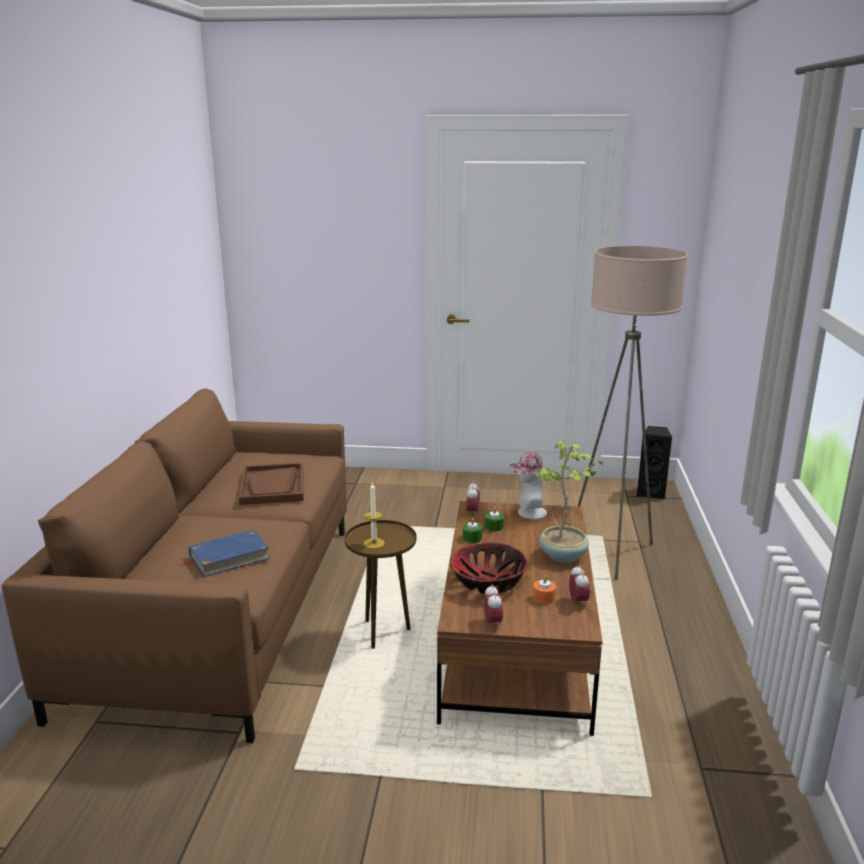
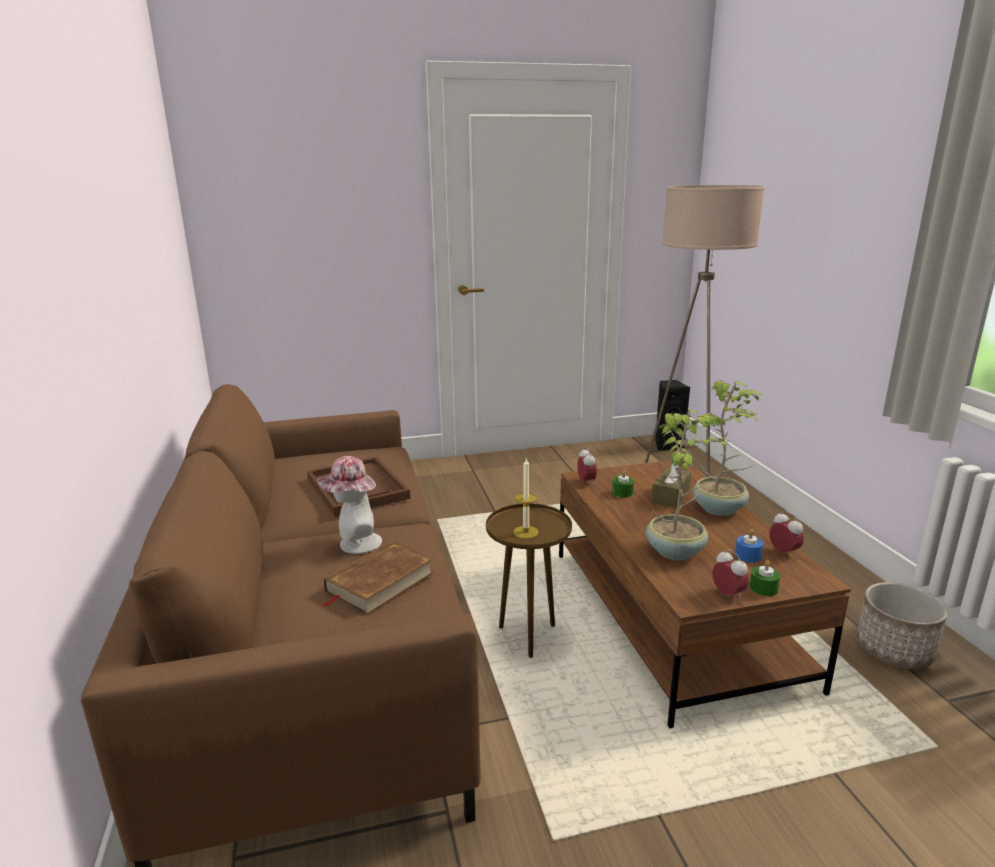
camera: 20 degrees left, 0 degrees up
(229, 557) = (379, 582): blue book -> brown book
(472, 538) = (612, 508): green candle -> green candle (763, 588)
(487, 582) = (676, 551): bowl -> potted plant
(528, 513) = (640, 473): hat -> hat (355, 544)
(532, 537) = (670, 496): none -> brown tissue box
(544, 598) = (748, 555): orange candle -> blue candle
(693, 719) = (894, 650): none -> planter

